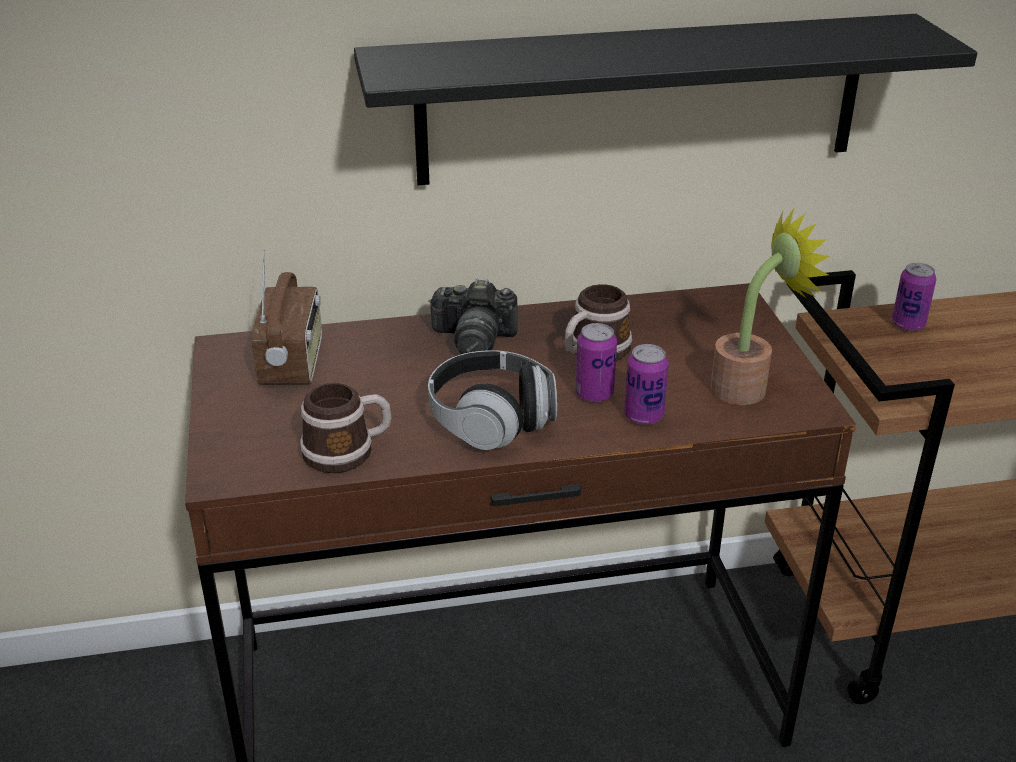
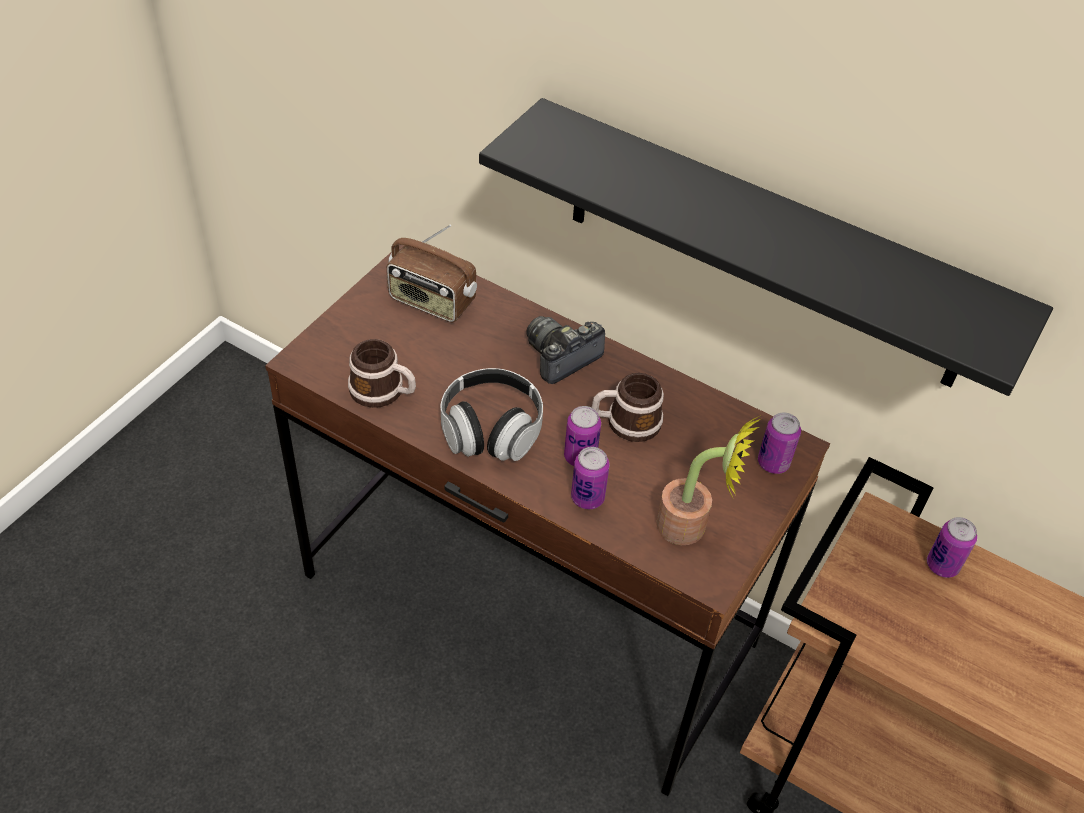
camera: 40 degrees right, 15 degrees up
(293, 364) = (431, 302): radio -> radio turned 75 degrees clockwise
(474, 339) = (562, 358): camera -> camera turned 90 degrees clockwise
(736, 314) = (773, 463): none -> can

